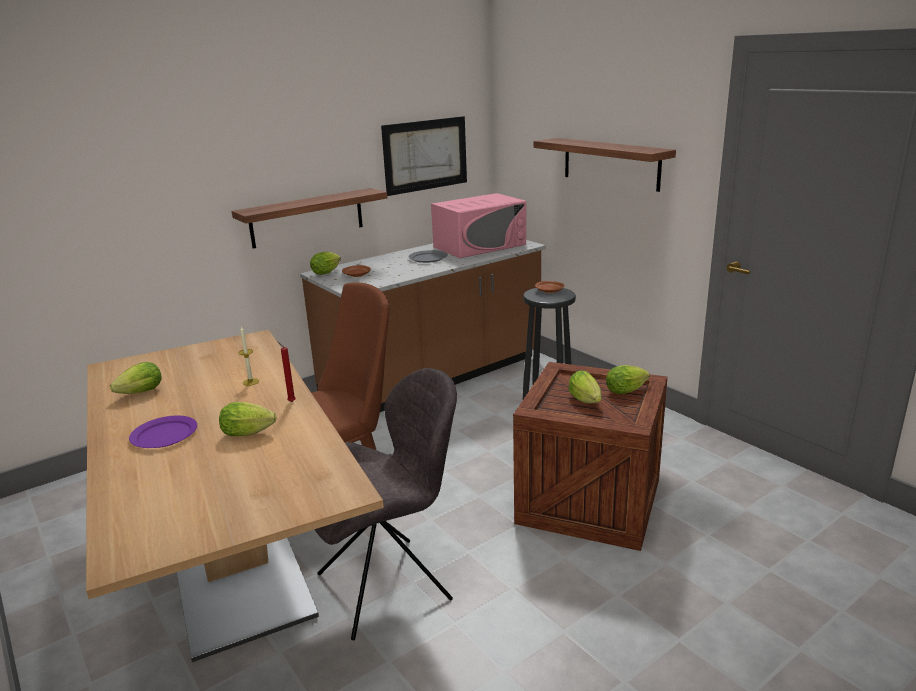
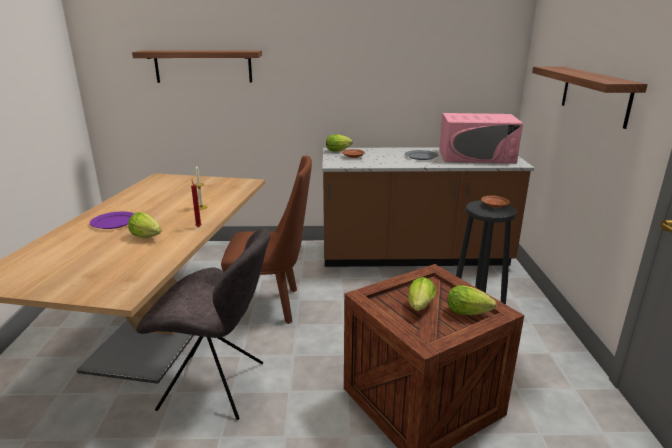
camera: 35 degrees right, 0 degrees up
(138, 393) = (144, 195): lettuce -> none
(307, 218) = (336, 107): shelf -> shelf (203, 66)
(425, 155) = (451, 72): picture -> none

